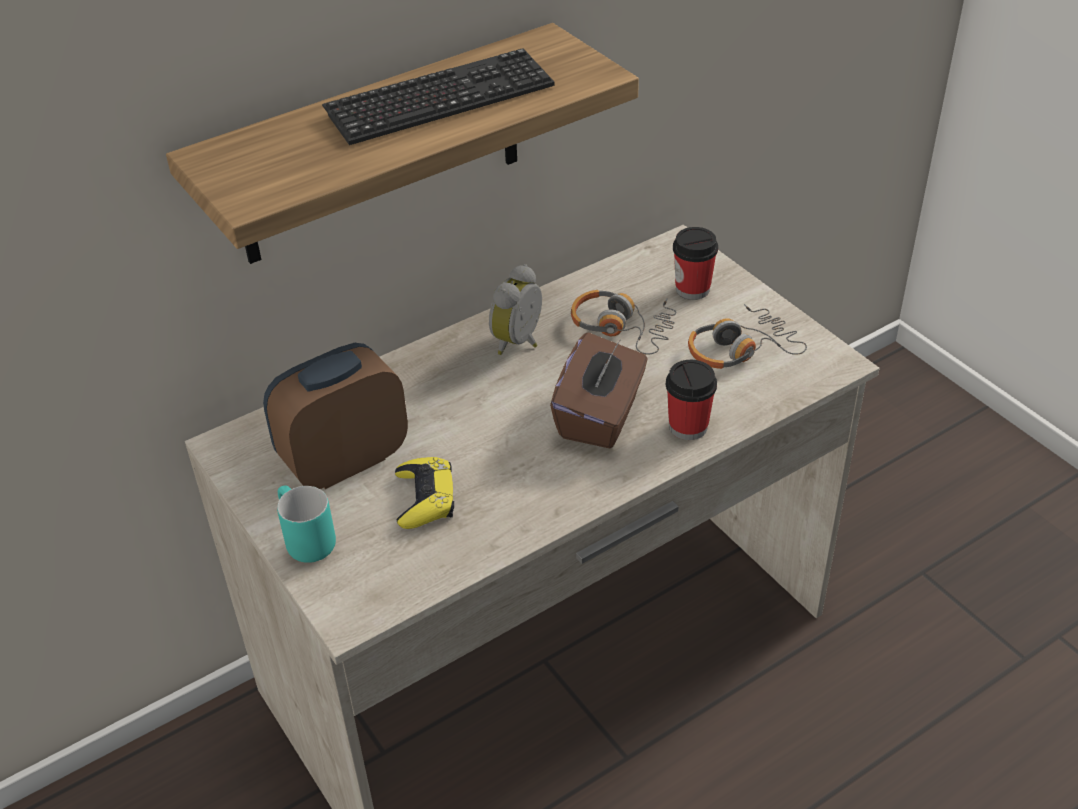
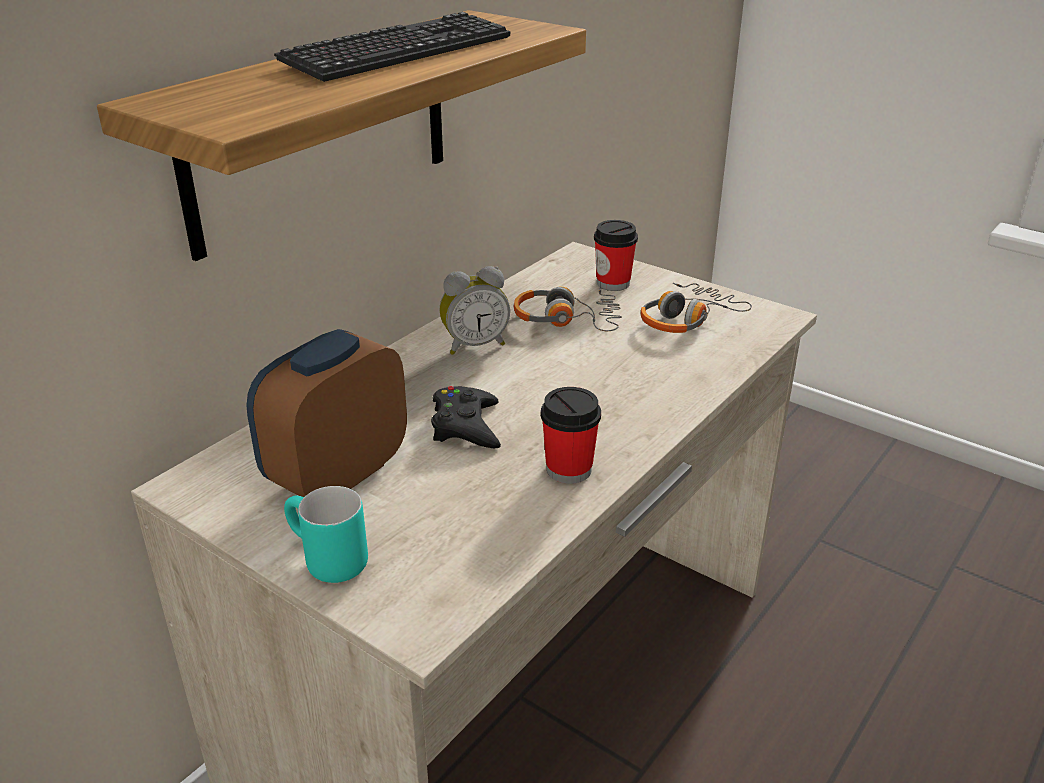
camera: 20 degrees left, 10 degrees down
(425, 499) = (448, 493): yellow game controller -> none
(471, 433) = (466, 426): none -> black game controller
(521, 342) = (474, 345): alarm clock -> alarm clock turned 120 degrees counterclockwise
(600, 416) = (591, 390): brown tissue box -> none
(688, 426) = (681, 384): cup -> cup (569, 470)

